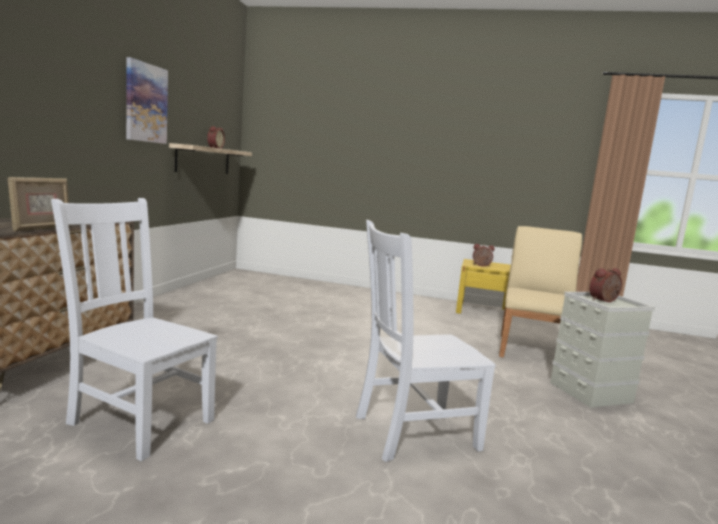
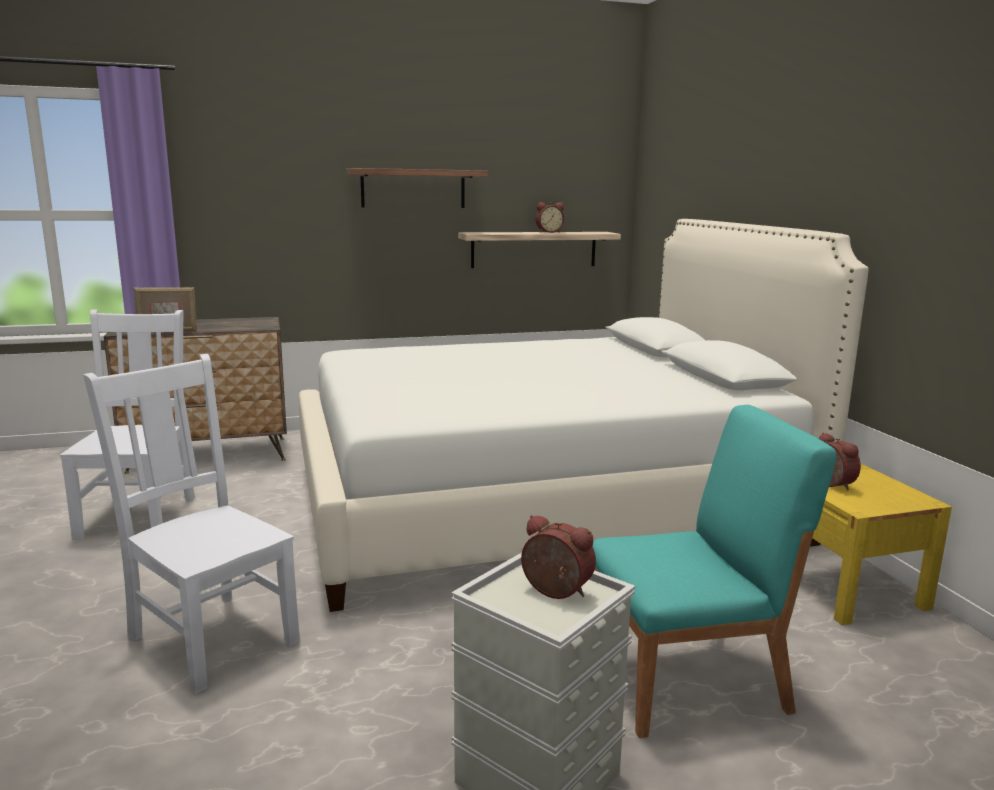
camera: 60 degrees right, 5 degrees up
(146, 103) = (413, 188): picture -> shelf
(337, 318) = (540, 502): none -> white bed
(533, 350) = (688, 680): beige chair -> turquoise chair

